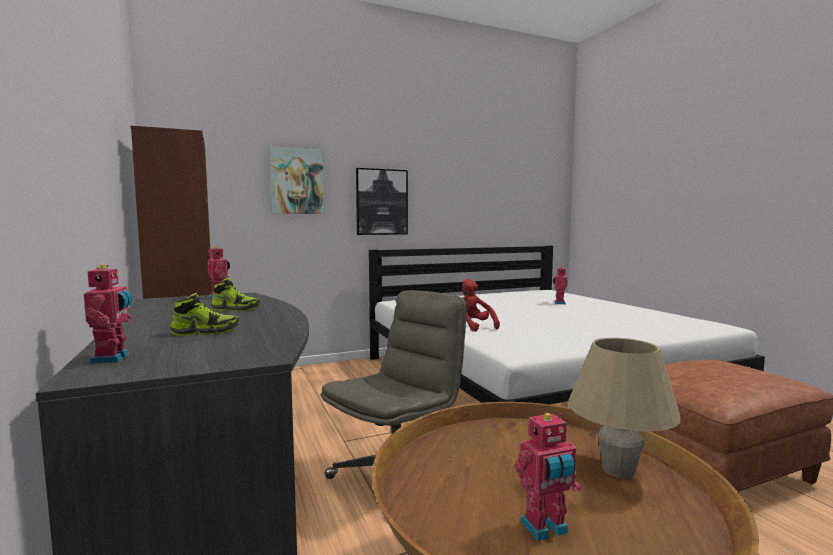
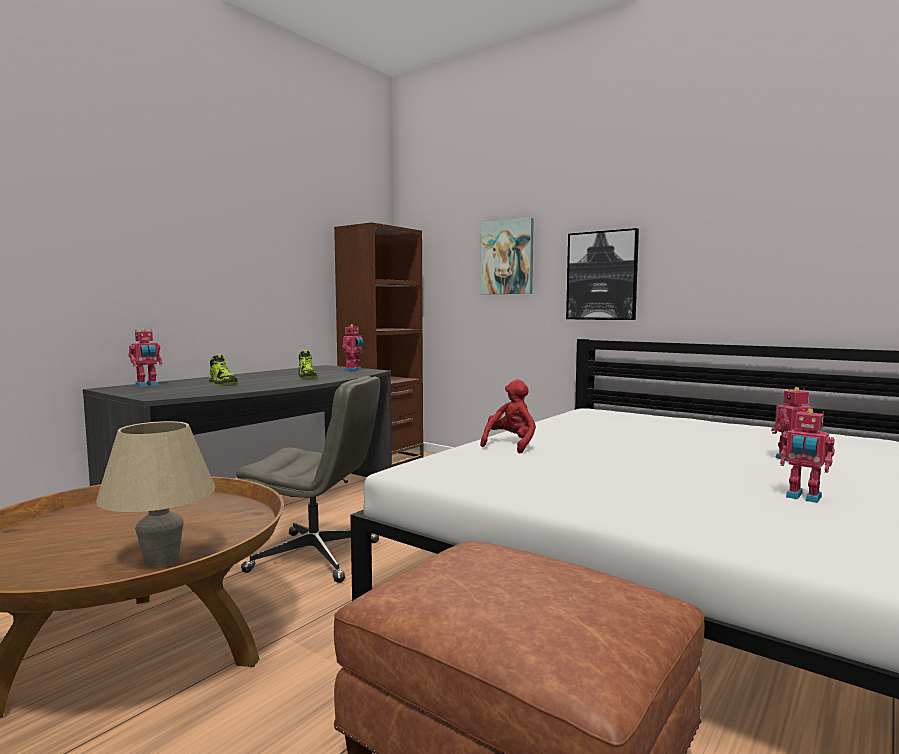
camera: 60 degrees right, 0 degrees up
(546, 529) = (58, 542): toy robot -> toy robot (803, 497)

